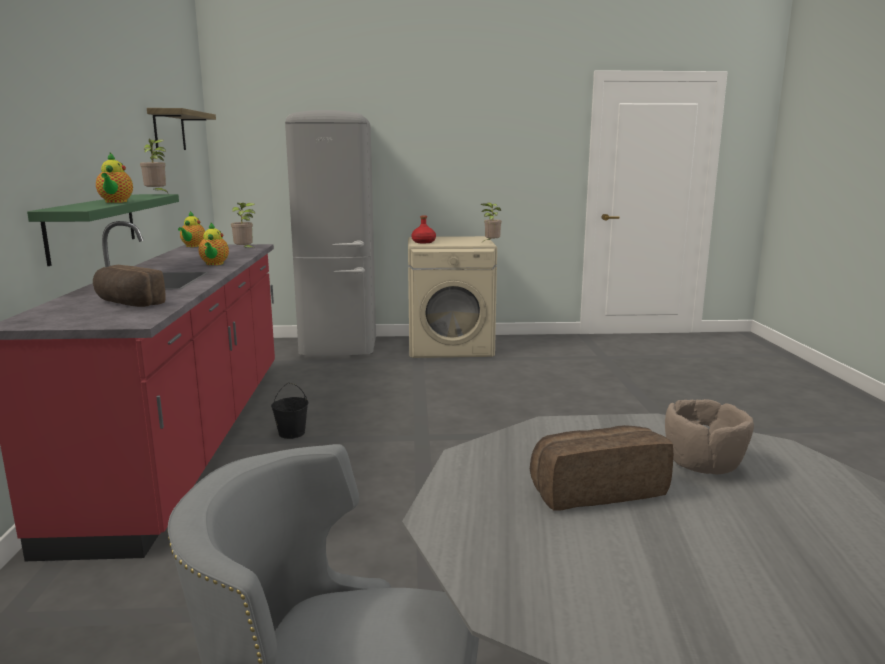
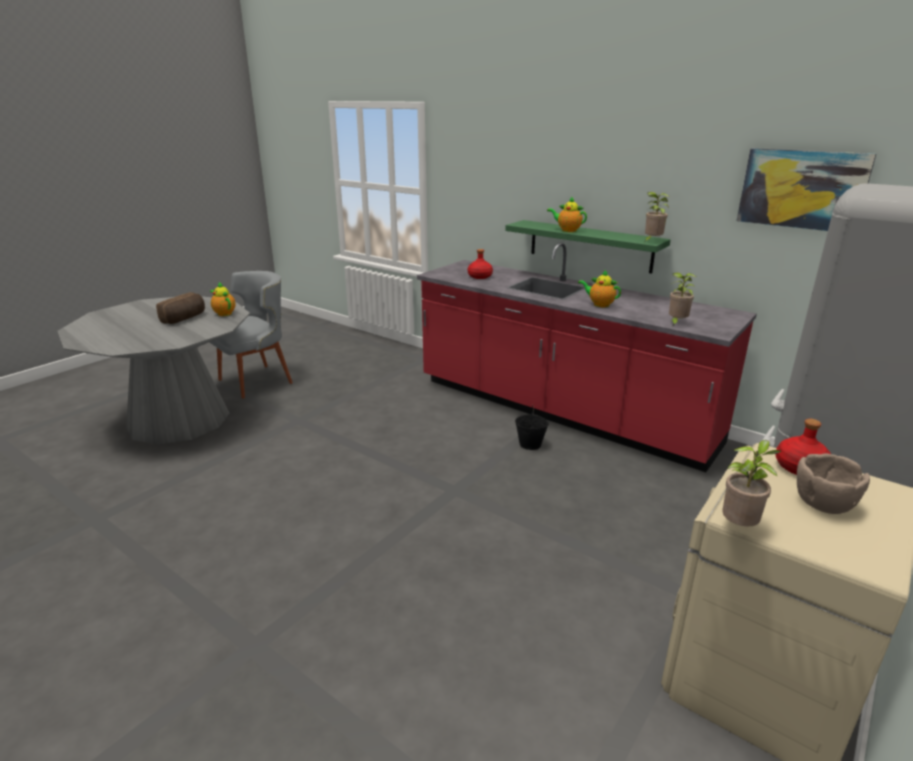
camera: 130 degrees right, 10 degrees up
(127, 303) = (480, 276): bread -> red bottle
(169, 130) = (802, 189): shelf -> picture
(193, 246) = (735, 313): teapot -> teapot (224, 313)
(704, 466) = (150, 334): brown bowl -> brown bowl (822, 503)

